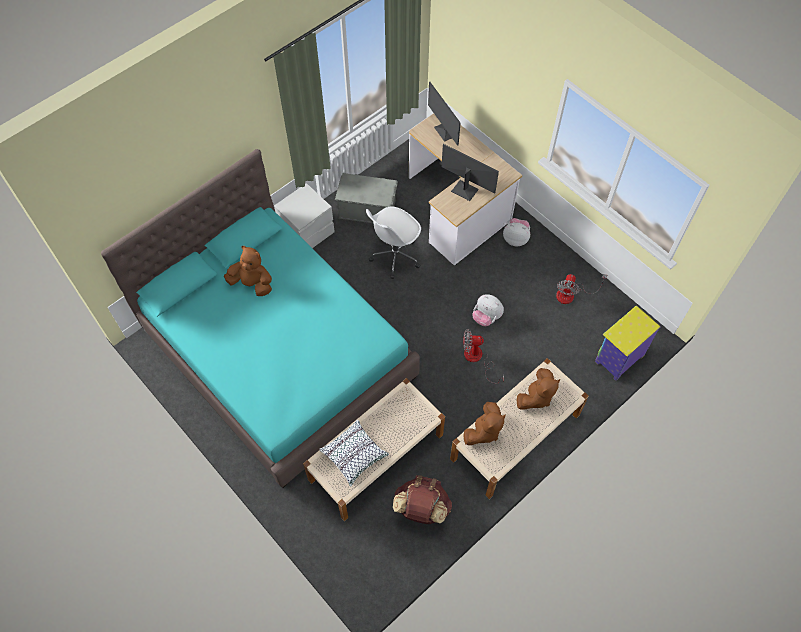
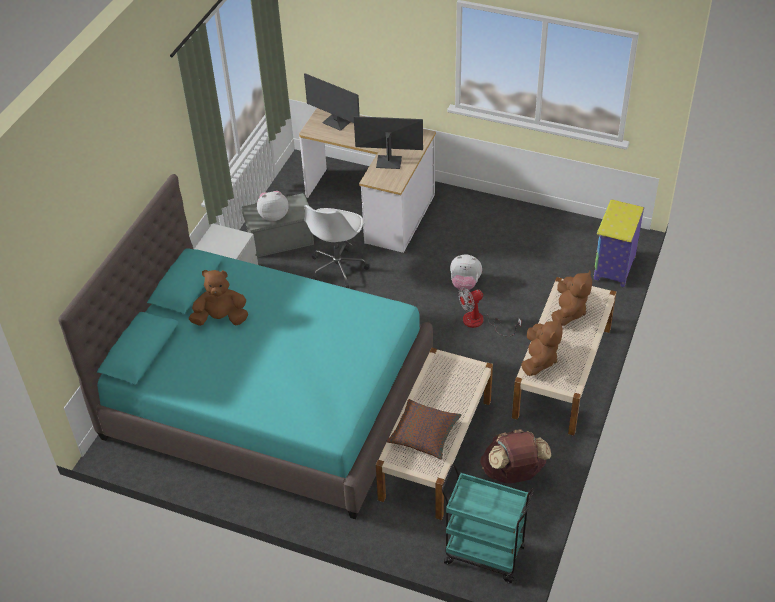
camera: 25 degrees left, 15 degrees down
(354, 455) = (424, 434): white pillow -> brown pillow
(357, 567) = (483, 555): none -> turquoise cart
(515, 238) = (448, 209): plush toy -> plush toy (273, 215)
(571, 294) = (533, 234): fan -> none

